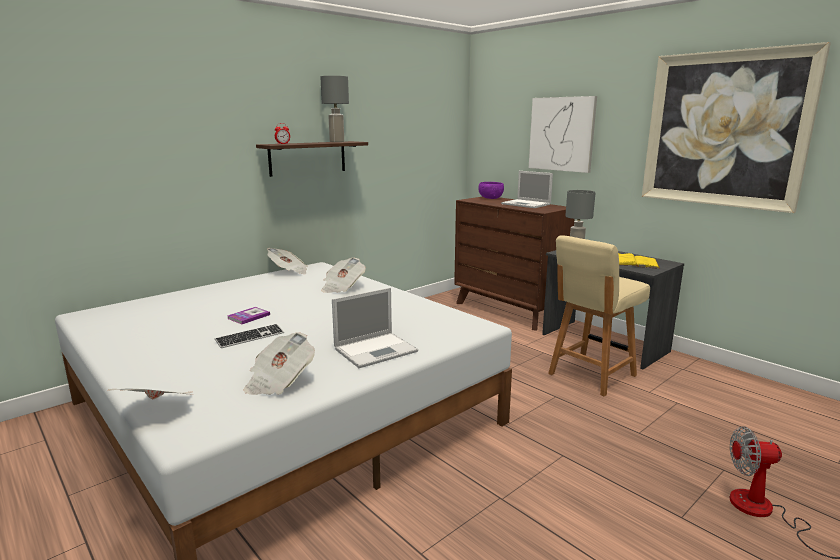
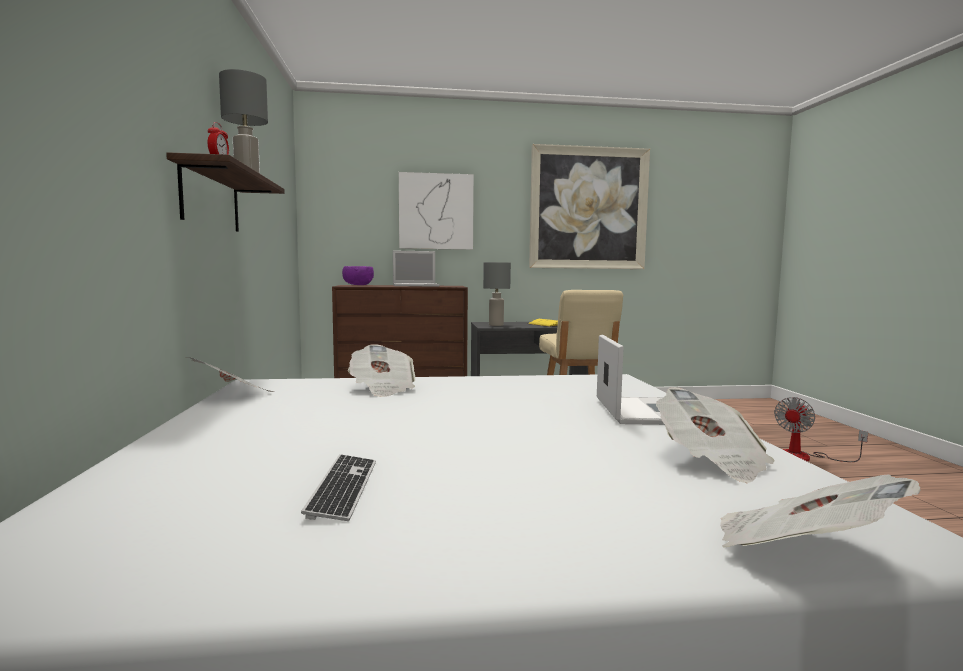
camera: 55 degrees left, 10 degrees down
(248, 316) = (402, 441): book -> none
(250, 337) = (506, 452): keyboard -> keyboard (343, 488)

